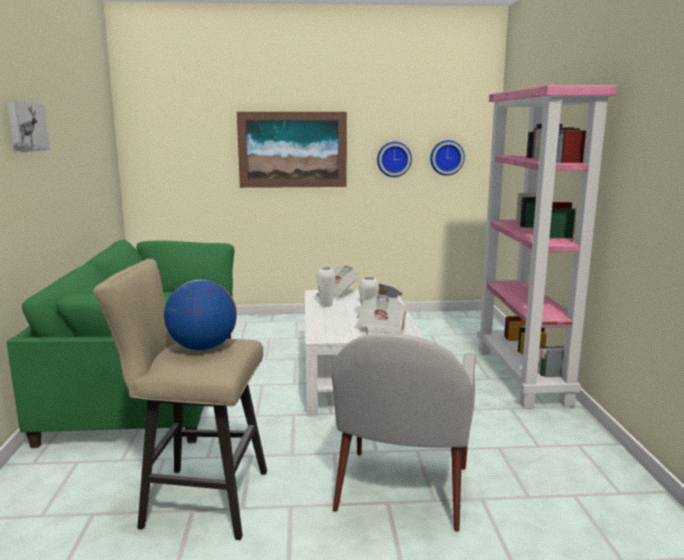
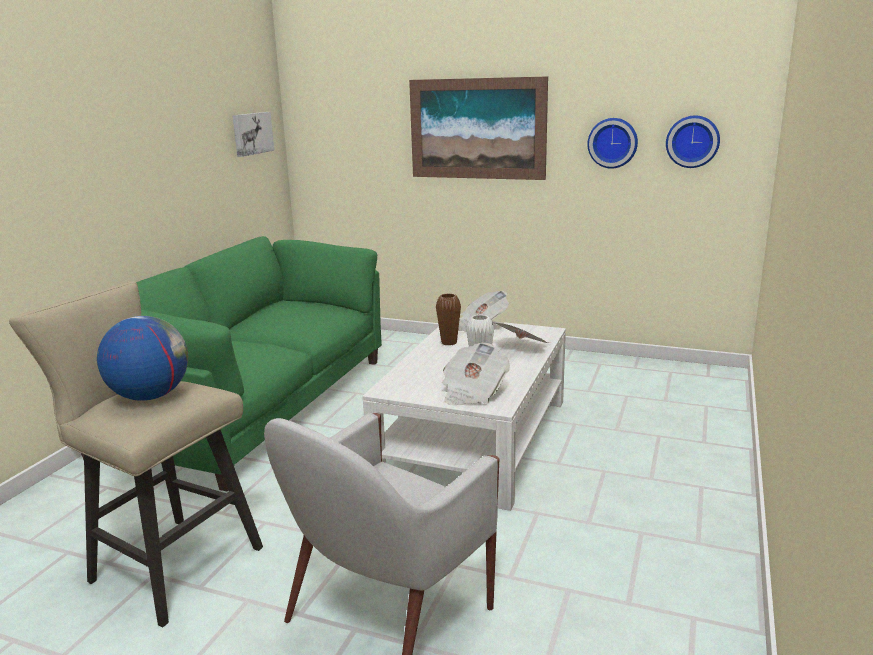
camera: 25 degrees right, 5 degrees up
(26, 127) = (102, 115): picture -> picture (251, 133)
(326, 305) = (449, 342): white vase -> brown vase
(523, 376) = (707, 484): pink bookcase -> none

